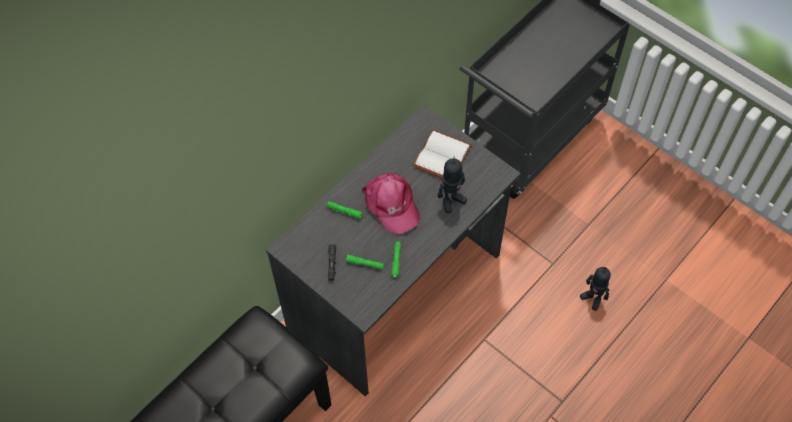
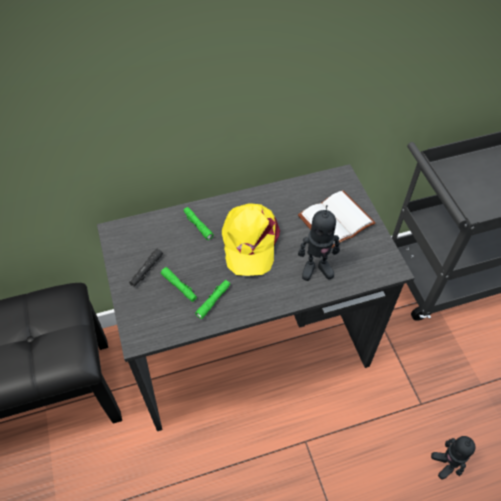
camera: 30 degrees right, 5 degrees down
(391, 205) = (249, 242): pink cap -> yellow cap

